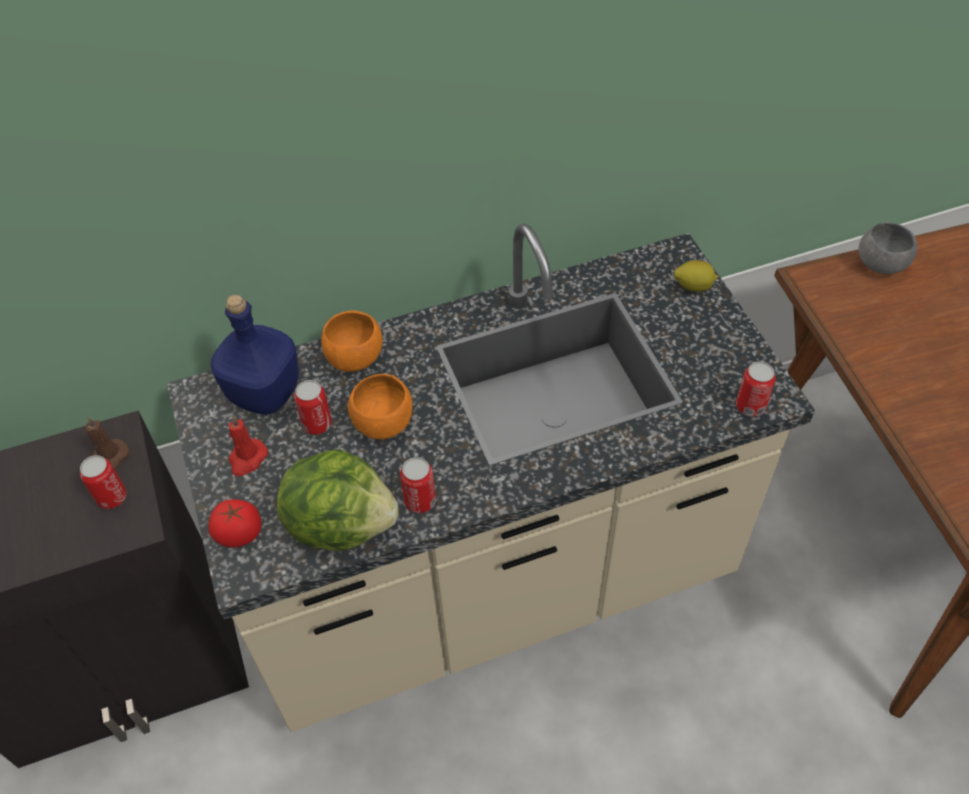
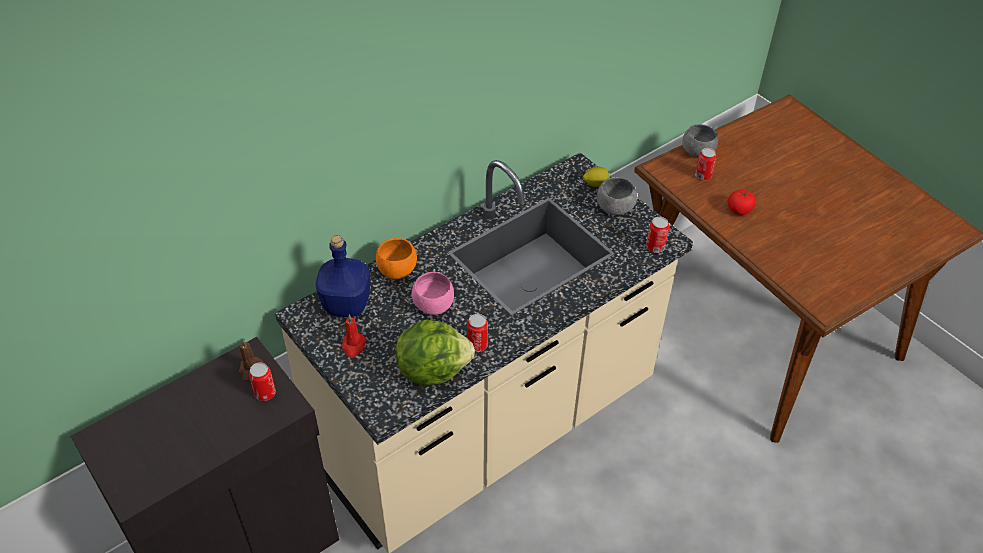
camera: 20 degrees left, 5 degrees down
(239, 533) = (369, 390): tomato -> tomato (739, 210)
(317, 424) = (390, 315): can -> can (703, 176)
(383, 422) = (433, 305): orange bowl -> pink bowl
(709, 329) = (614, 208): none -> grey bowl

